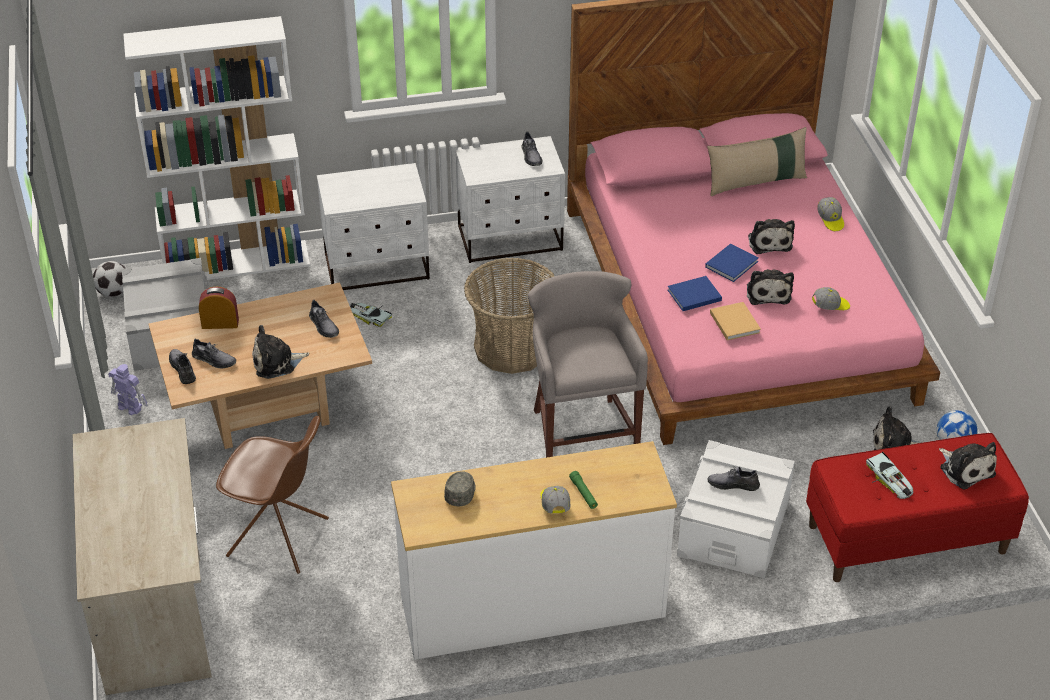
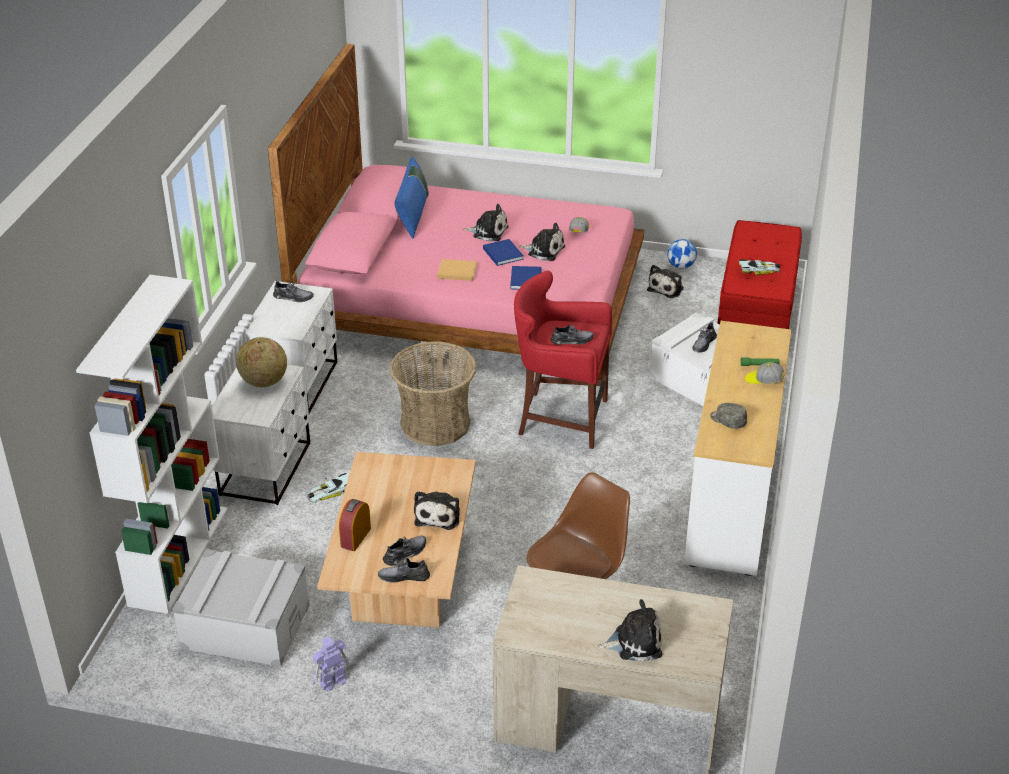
camera: 65 degrees left, 5 degrees down
(113, 292) = (145, 656): football -> none
(324, 326) = (409, 475): grey shoe -> grey shoe (572, 340)
(387, 187) = (263, 382): none -> globe
(582, 432) = (560, 418): grey stool -> red stool
(734, 321) = (569, 272): beige book -> beige book (456, 271)
(756, 182) = (413, 215): beige pillow -> blue pillow
(830, 220) = (484, 201): cap -> none
(965, 469) = (765, 240): plush toy -> plush toy (634, 642)

